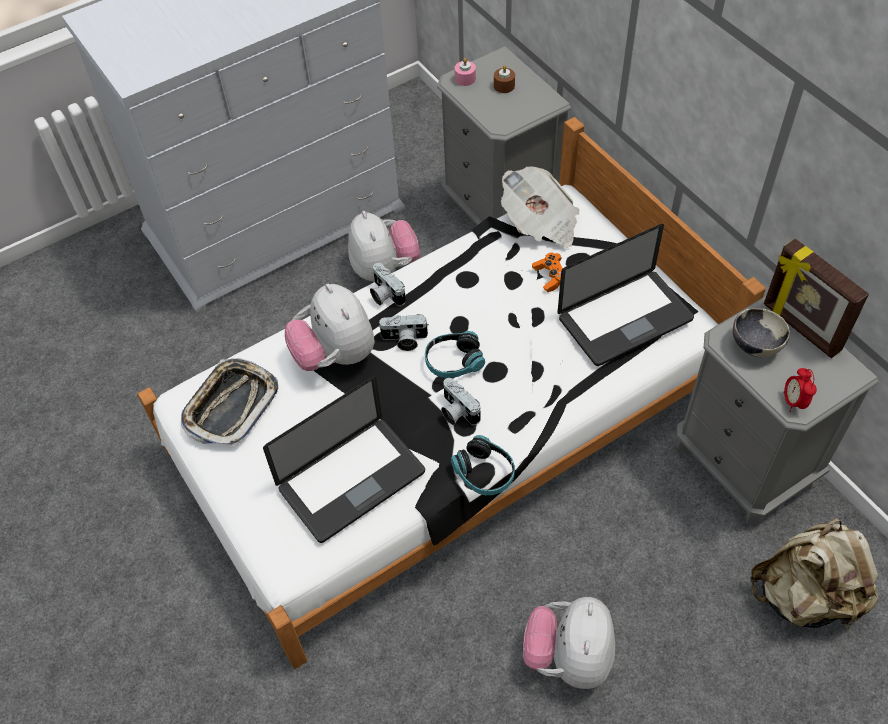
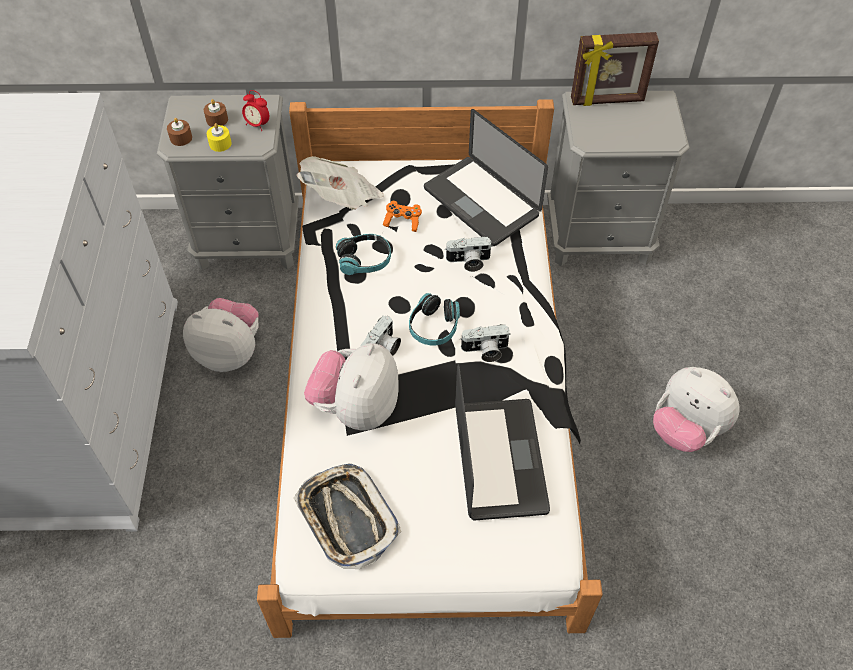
camera: 60 degrees left, 0 degrees up
(335, 355) = (356, 407): plush toy -> plush toy turned 105 degrees clockwise
(385, 294) = (321, 338): camera -> camera (468, 262)
(465, 78) = (181, 138): pink candle -> brown candle
(480, 103) = (220, 144): none -> yellow candle
(484, 473) = (557, 363): headphones -> headphones (364, 260)
(625, 319) = (481, 202): laptop -> laptop turned 135 degrees clockwise
(755, 345) = (604, 129): bowl -> none
(794, 402) = (665, 138): alarm clock -> alarm clock (257, 124)
(805, 596) = (718, 268): beige backpack -> none

